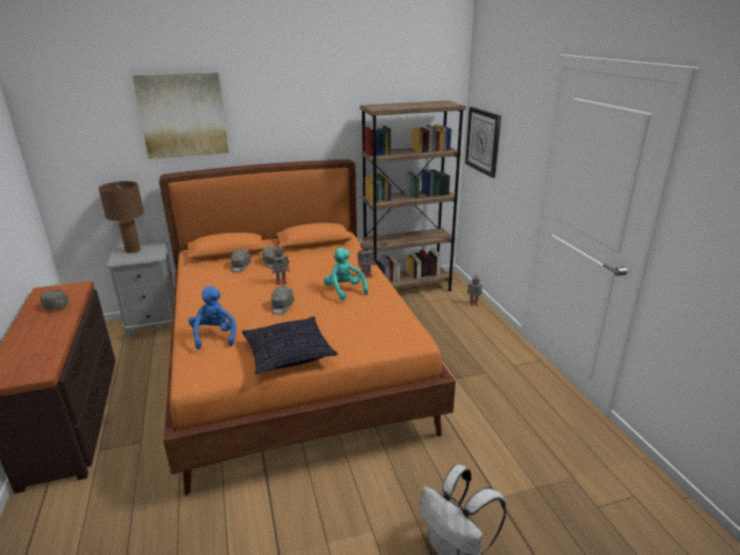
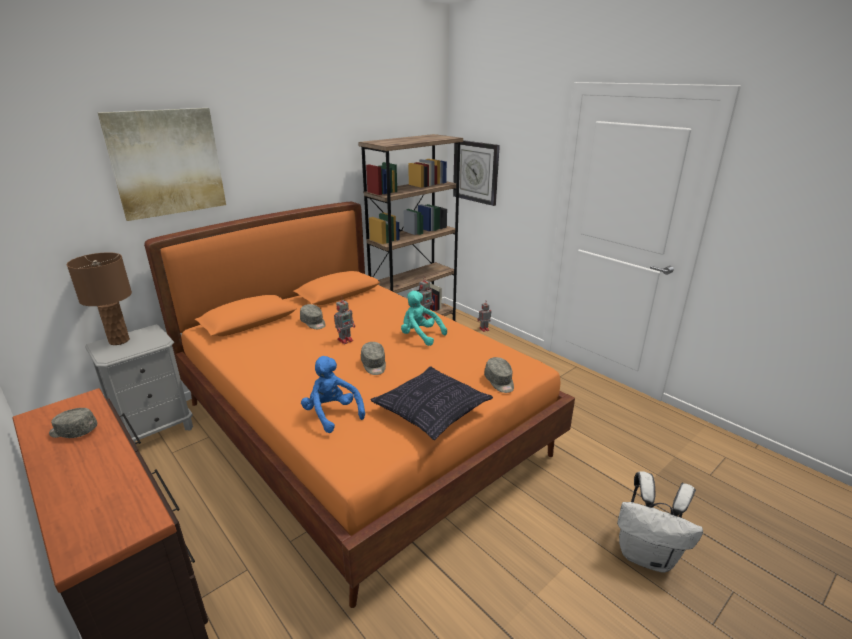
camera: 25 degrees left, 0 degrees up
(240, 266) = (280, 333): grey cap -> grey cap (499, 382)

